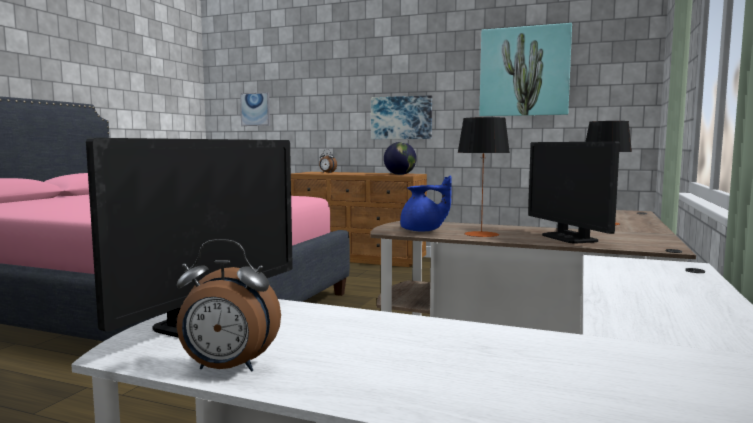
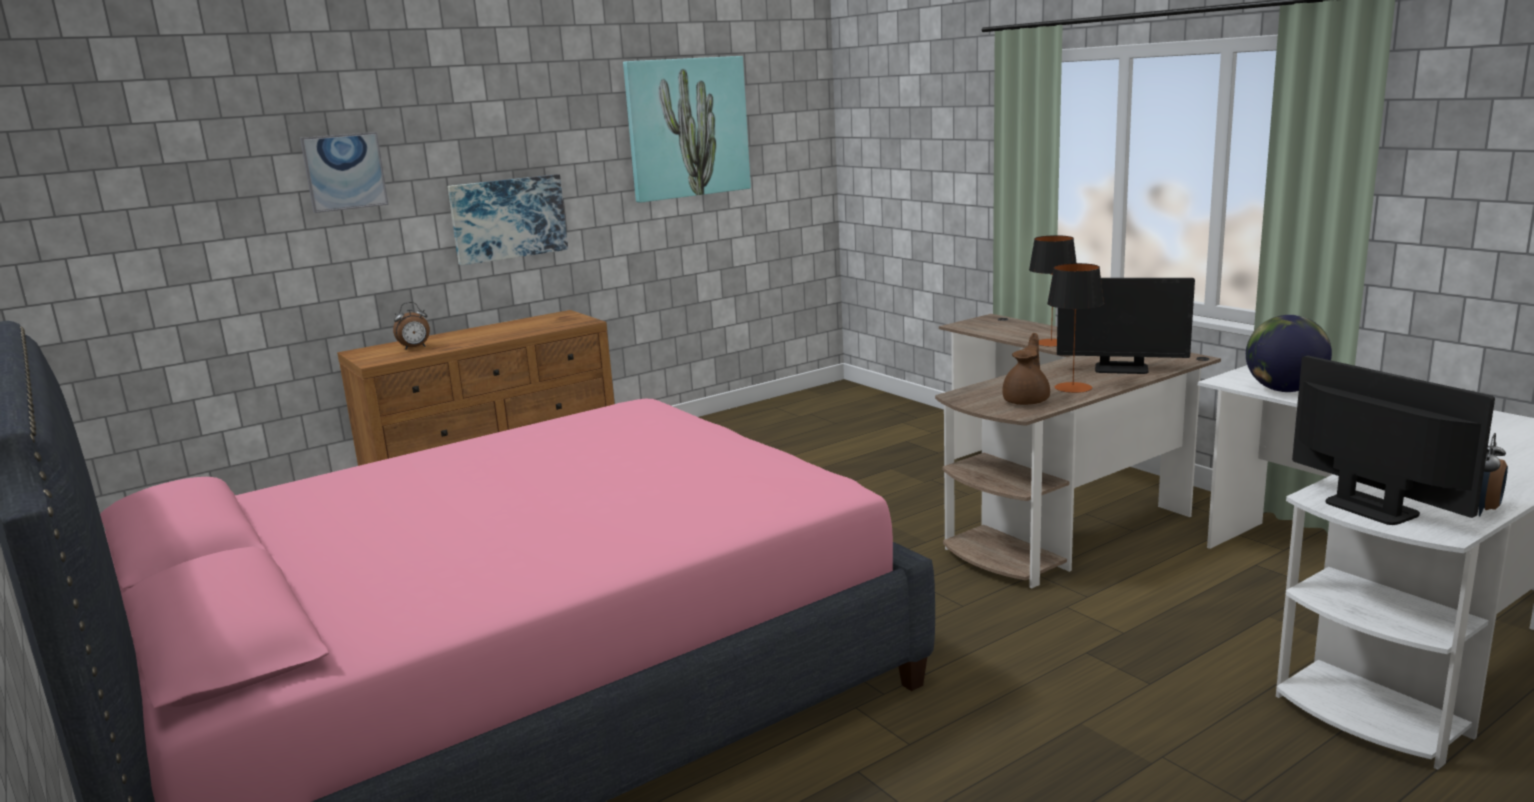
camera: 55 degrees left, 10 degrees up
(255, 109) = (151, 236): picture -> picture (344, 172)
(400, 174) = (564, 322): globe -> globe (1284, 390)
(423, 230) = (1027, 401): blue teapot -> brown teapot

